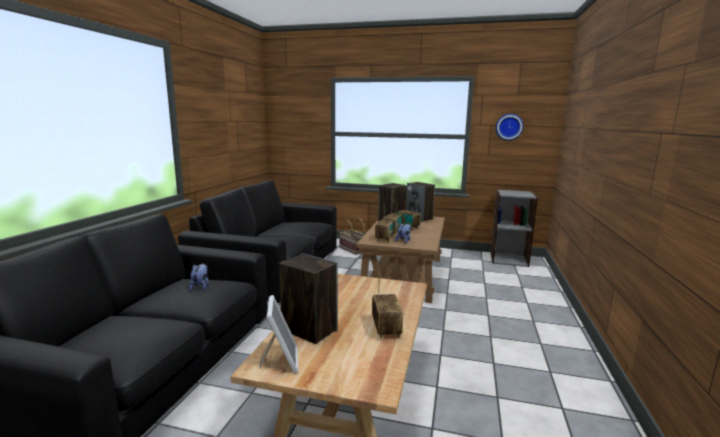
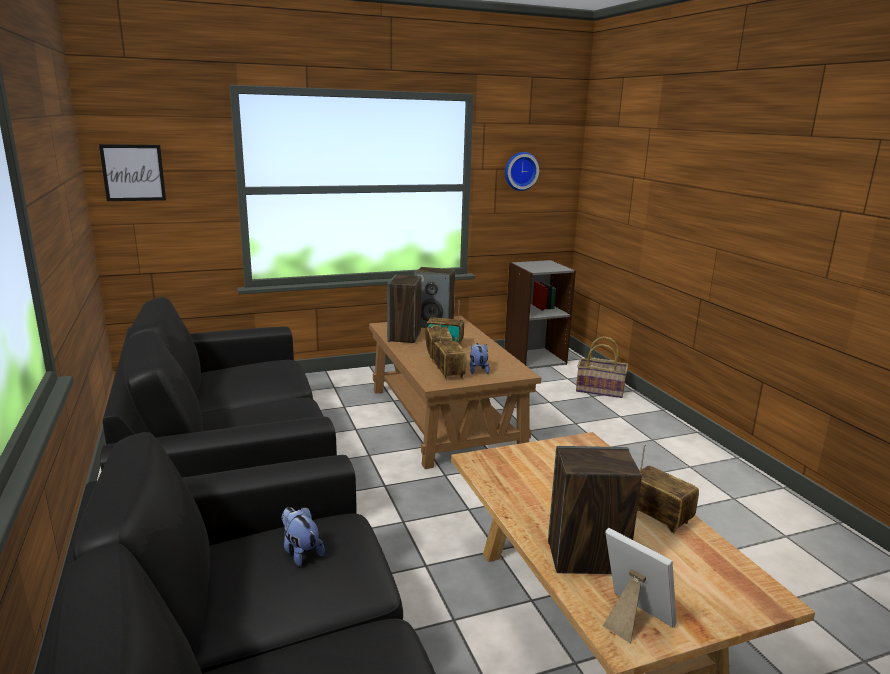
camera: 35 degrees left, 5 degrees up
(285, 123) = (133, 172): none -> picture
(353, 249) = (318, 393): basket -> basket (600, 390)

